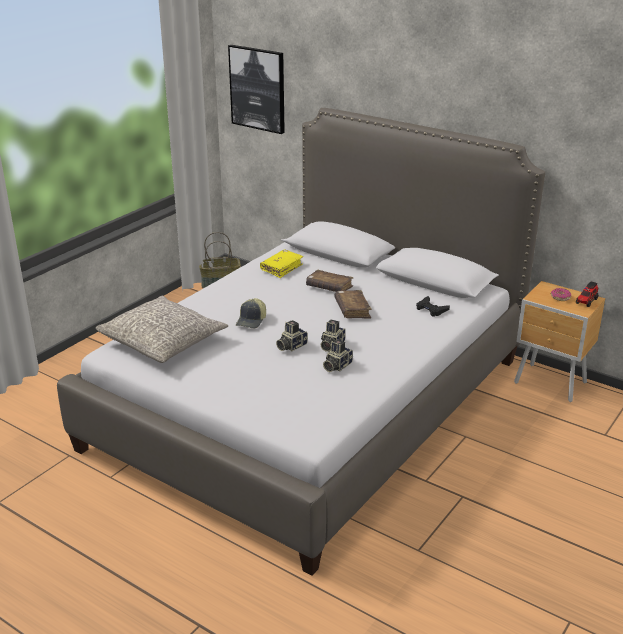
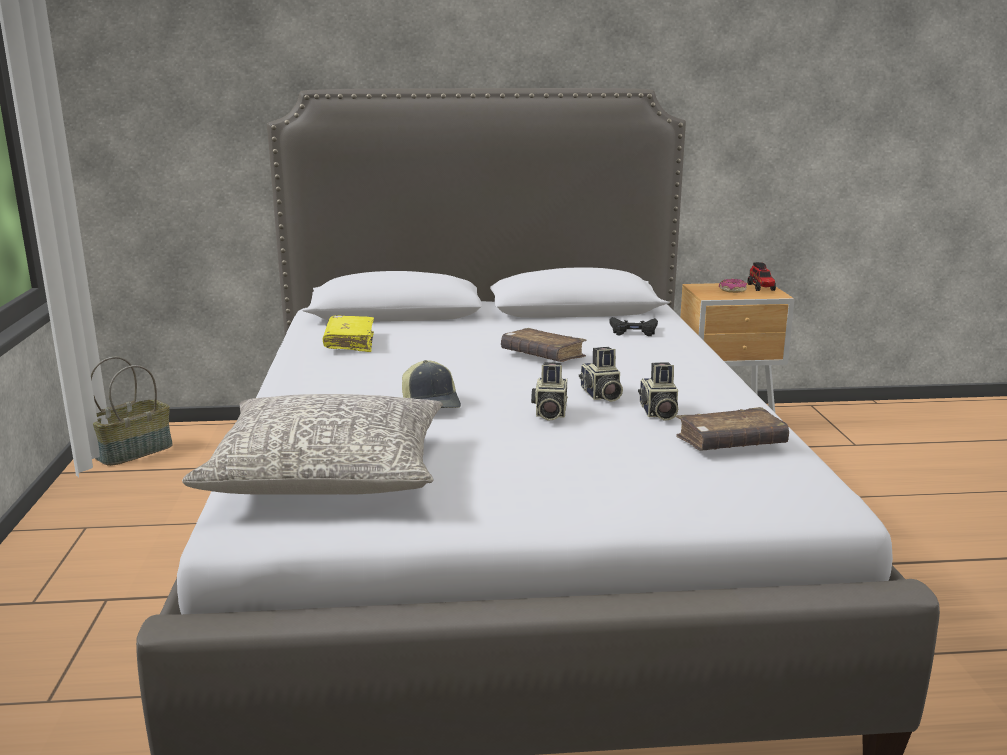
camera: 40 degrees left, 10 degrees down
(258, 88) = (151, 86): picture -> none
(329, 287) = (462, 344): brown book -> brown book (730, 443)

